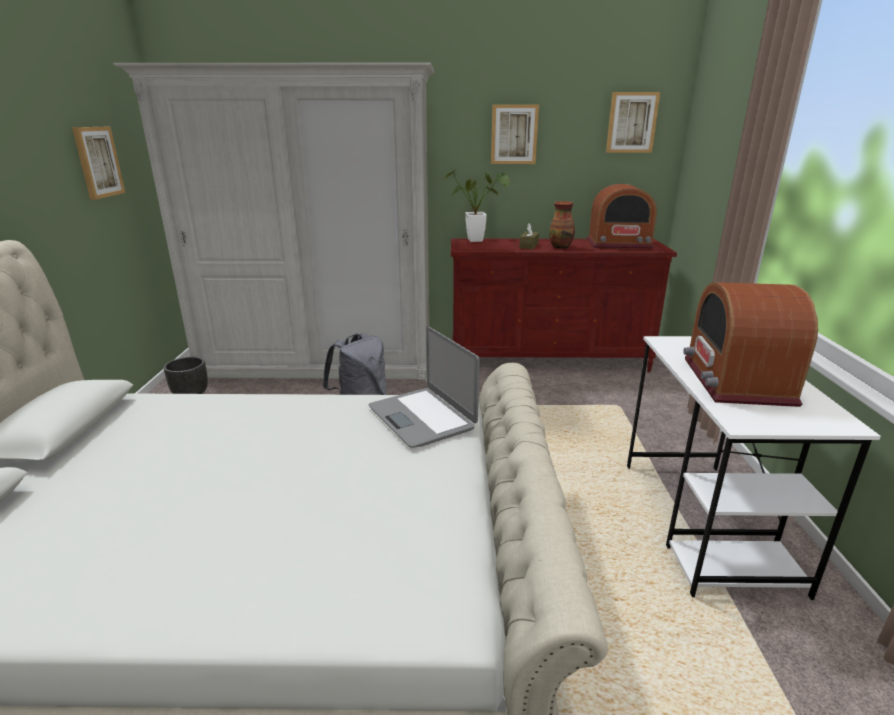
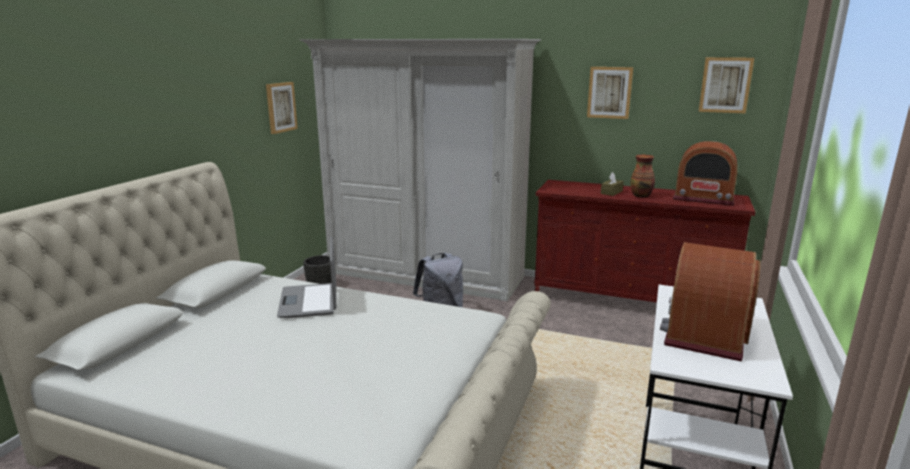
camera: 20 degrees right, 5 degrees down
(422, 417) = (449, 323): laptop -> laptop (309, 301)
(479, 240) = (571, 183): potted plant -> none

